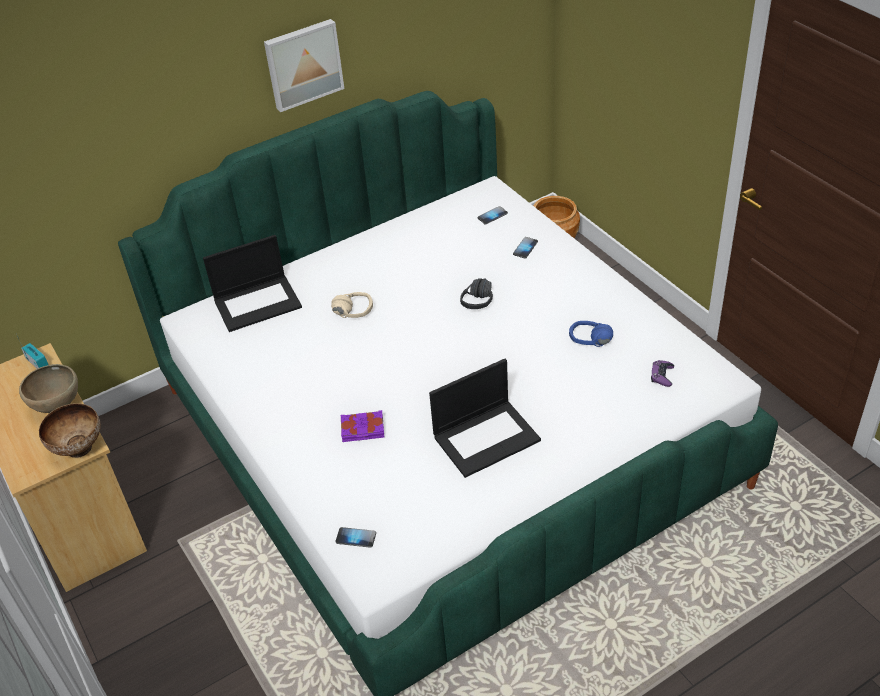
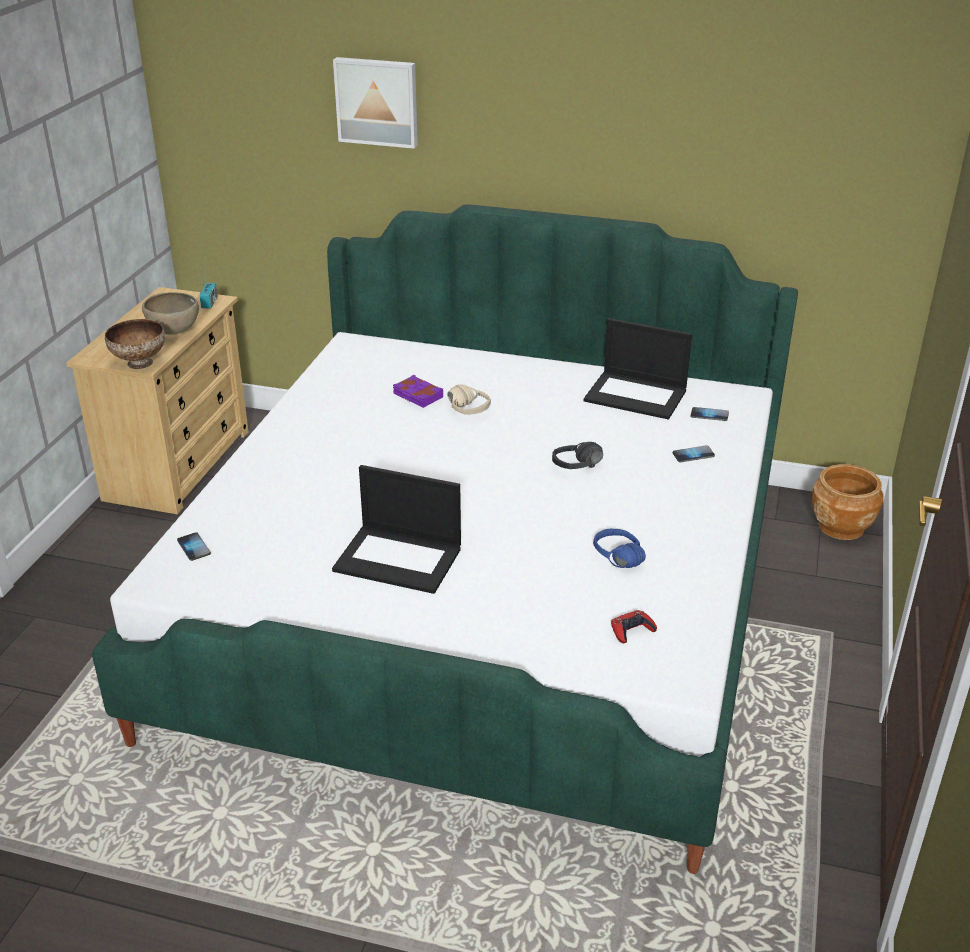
camera: 45 degrees right, 10 degrees down
(258, 303) = (414, 361): laptop -> laptop (637, 395)
(303, 64) = (578, 144): picture -> picture (377, 101)
(363, 430) = (327, 487): purple book -> purple book (417, 396)
(662, 376) = (632, 630): purple game controller -> red game controller

